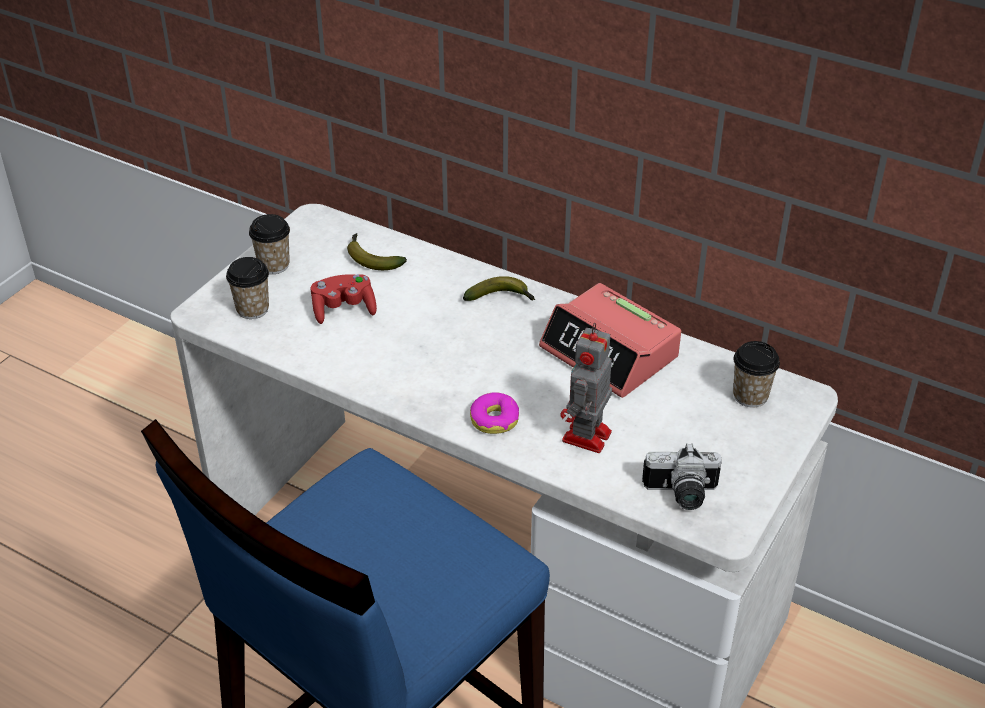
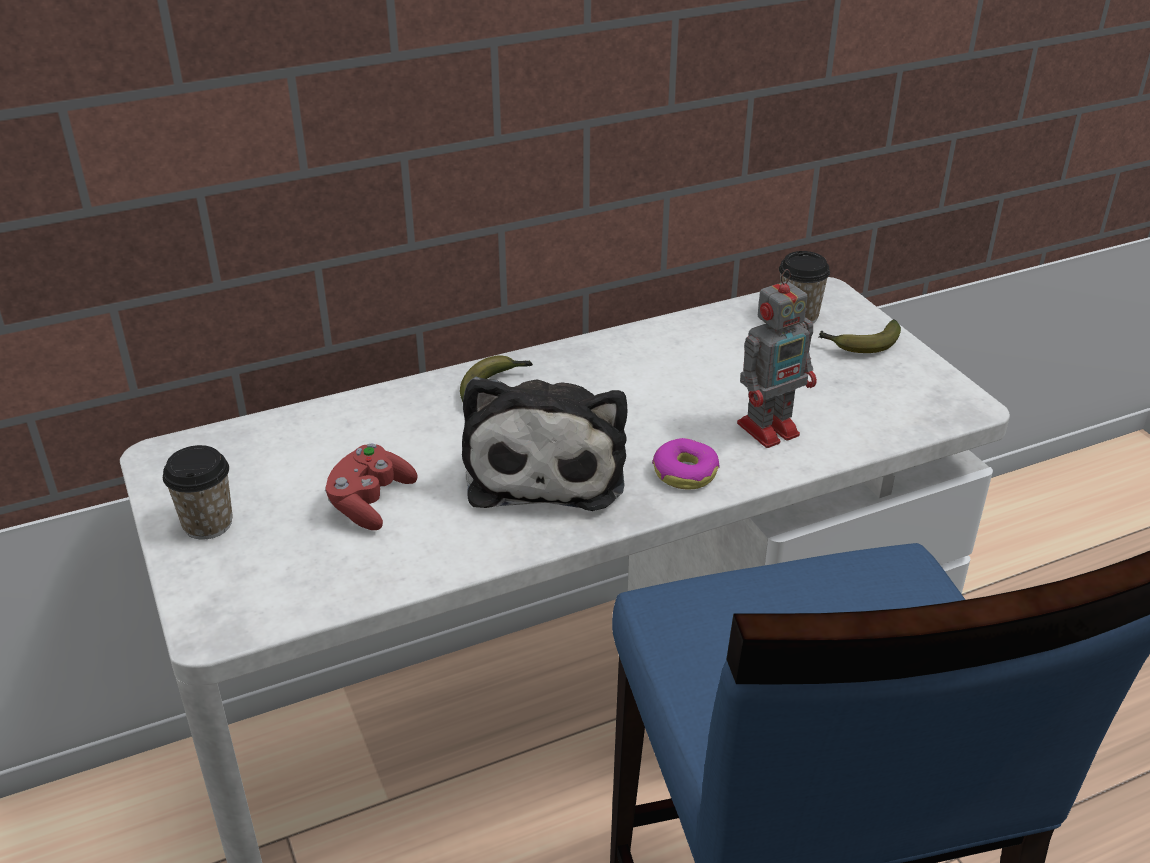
camera: 55 degrees left, 5 degrees down
(252, 309) = (271, 577): cup -> none
(371, 258) = (304, 444): banana -> banana (860, 345)
(441, 359) = (546, 467): none -> plush toy
(585, 438) = (770, 428): toy robot -> toy robot turned 90 degrees counterclockwise
(610, 353) = (657, 361): alarm clock -> none
(681, 495) = (901, 409): camera -> none

